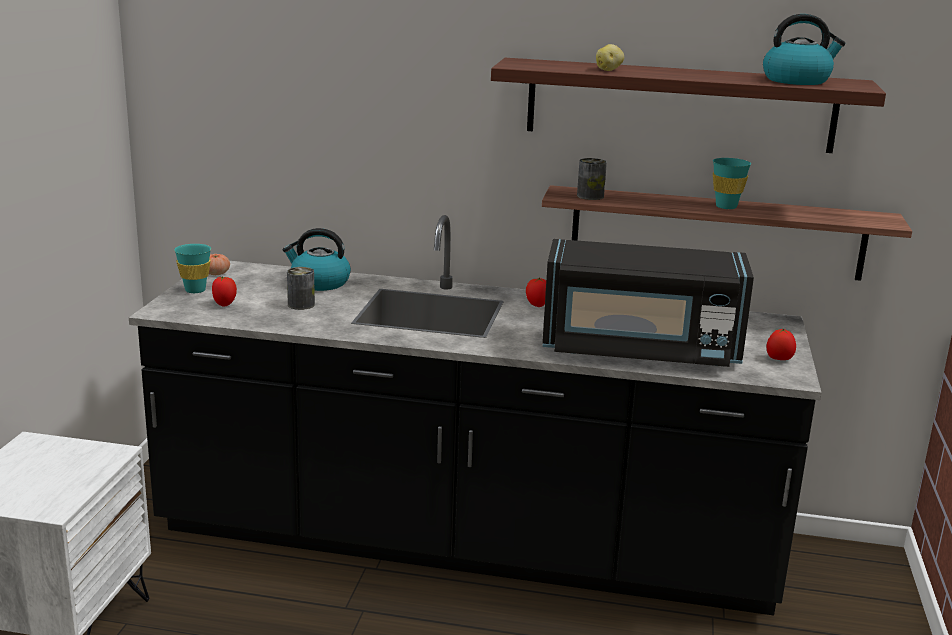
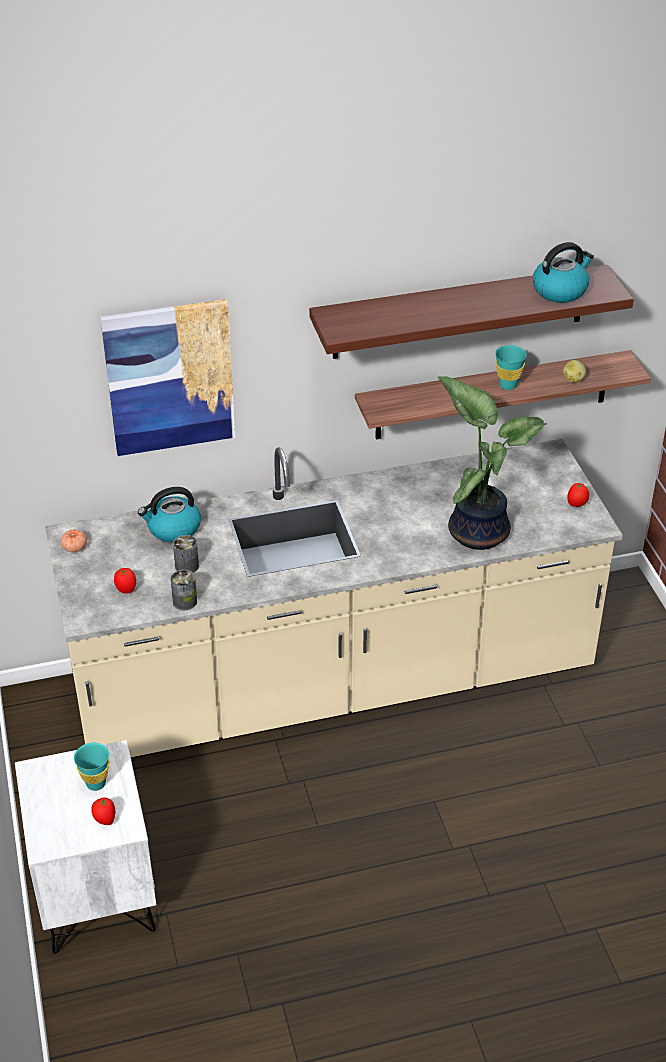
camera: 25 degrees left, 20 degrees up
(195, 290) = (81, 579): turquoise cup -> turquoise cup (96, 783)
(350, 111) = (170, 377): none -> picture
(467, 541) = (333, 683): black counter -> beige counter
(536, 305) = (366, 497): tomato -> tomato (105, 820)
(590, 196) = (400, 404): can -> can (185, 601)
(609, 70) = (415, 316): potato -> potato (573, 379)
(639, 350) = (478, 530): black microwave -> potted plant

